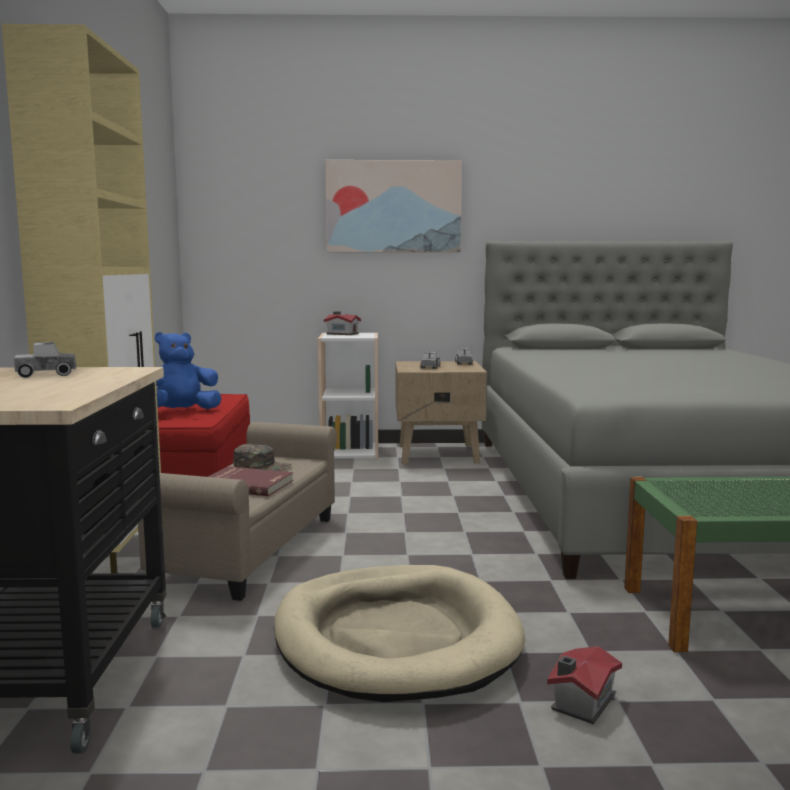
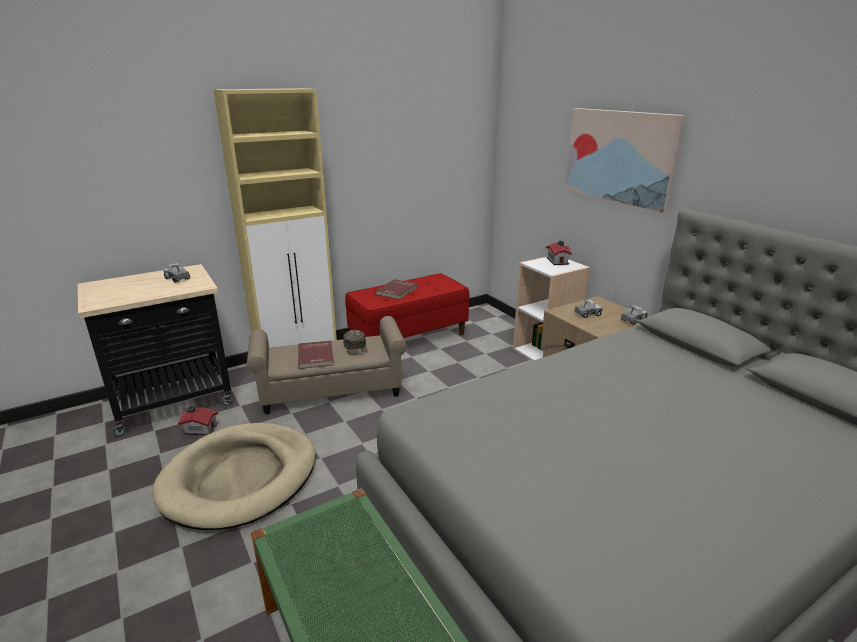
camera: 60 degrees right, 15 degrees up
(182, 411) = (397, 291): blue plush toy -> red book
(581, 702) = (185, 572): toy house -> toy house (200, 428)

